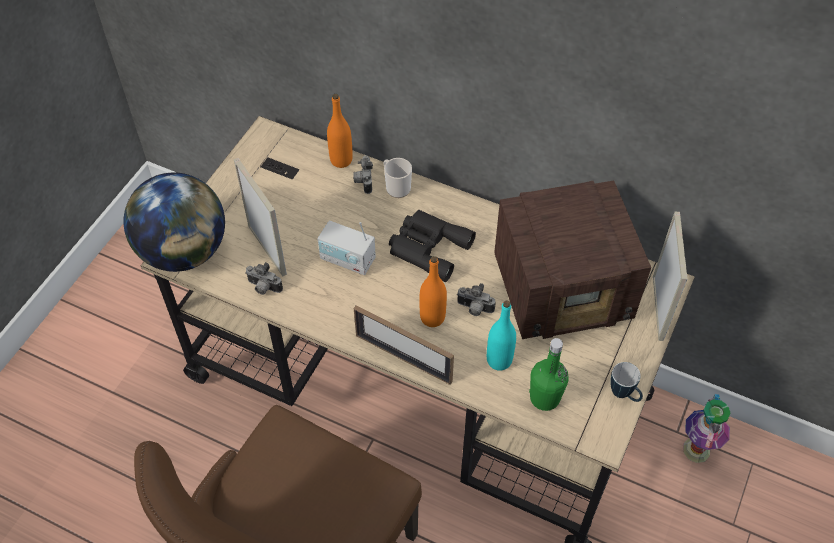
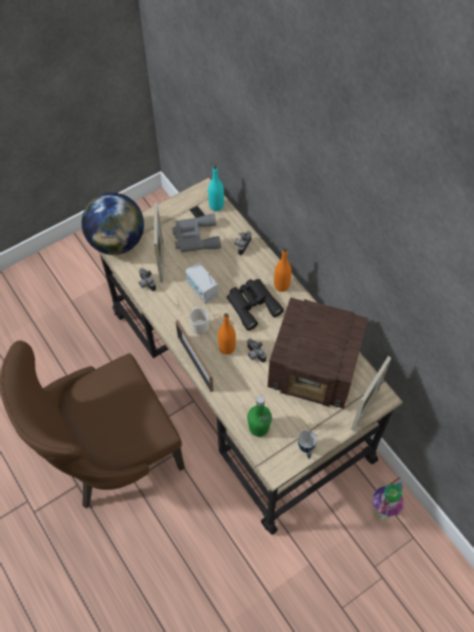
camera: 30 degrees right, 5 degrees up
(292, 198) = (195, 237): none -> grey binoculars
(341, 160) = (237, 226): orange bottle -> orange bottle (281, 285)
(396, 187) = (258, 258): mug -> mug (199, 325)
(499, 360) = (248, 392): turquoise bottle -> turquoise bottle (216, 206)

